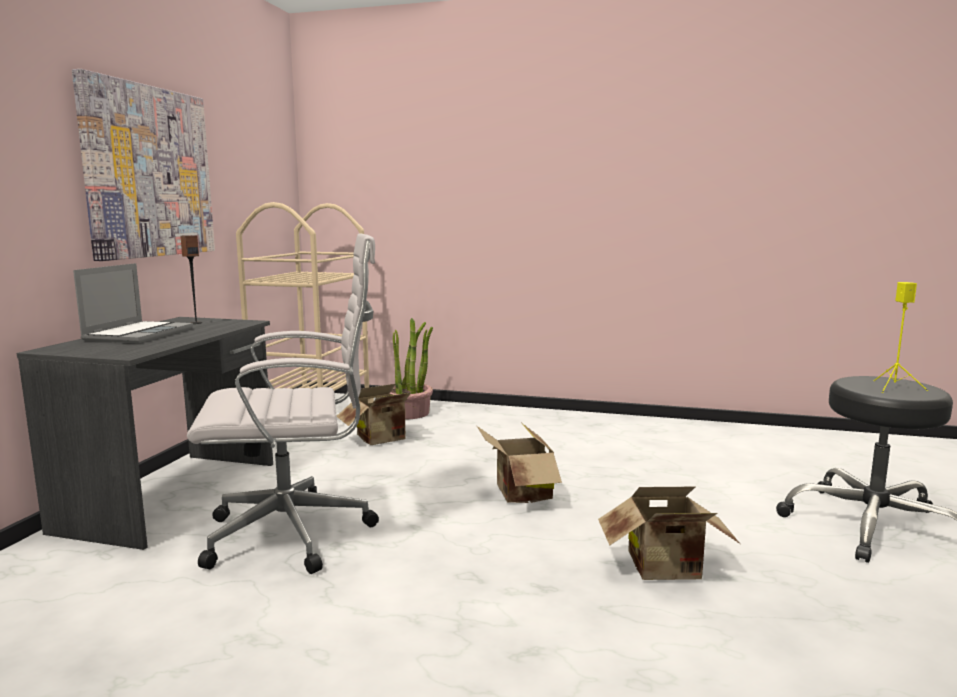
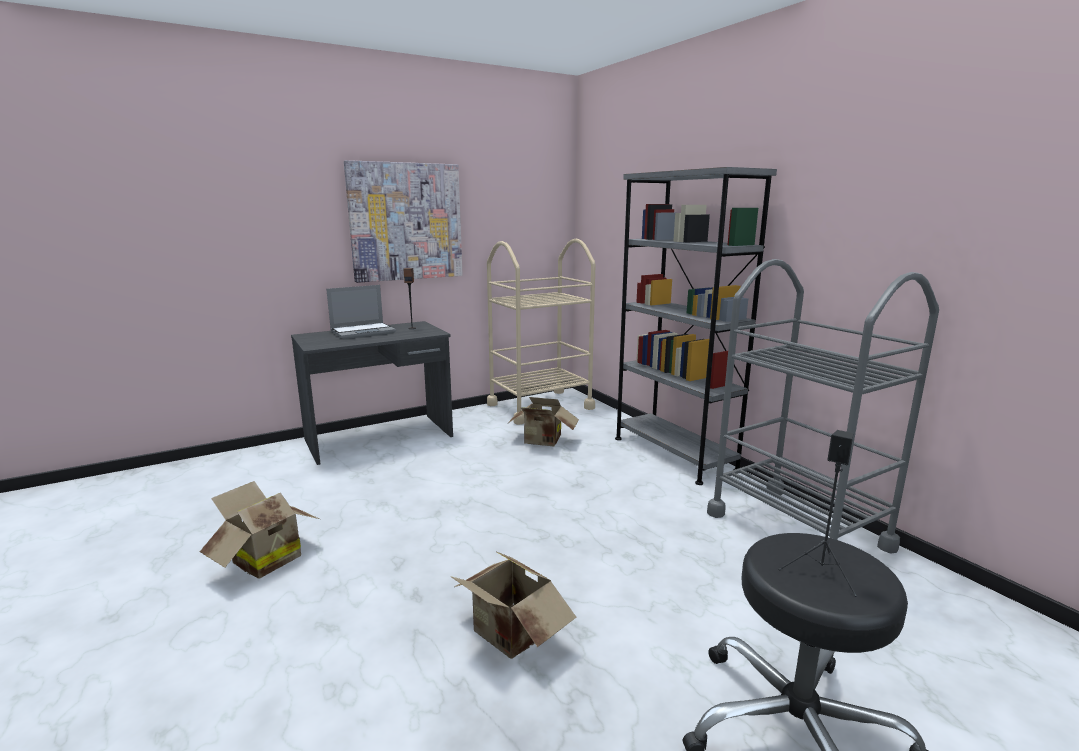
camera: 45 degrees right, 5 degrees up
(297, 533) = (381, 487): white office chair -> none
(408, 413) = (599, 425): potted plant -> none
(511, 415) = (673, 454): none -> grey bookcase
(519, 494) = (540, 522): cardboard box -> cardboard box (263, 560)
(677, 433) = (797, 530): none -> grey cart
(894, 388) = (821, 572): yellow speaker -> black speaker

